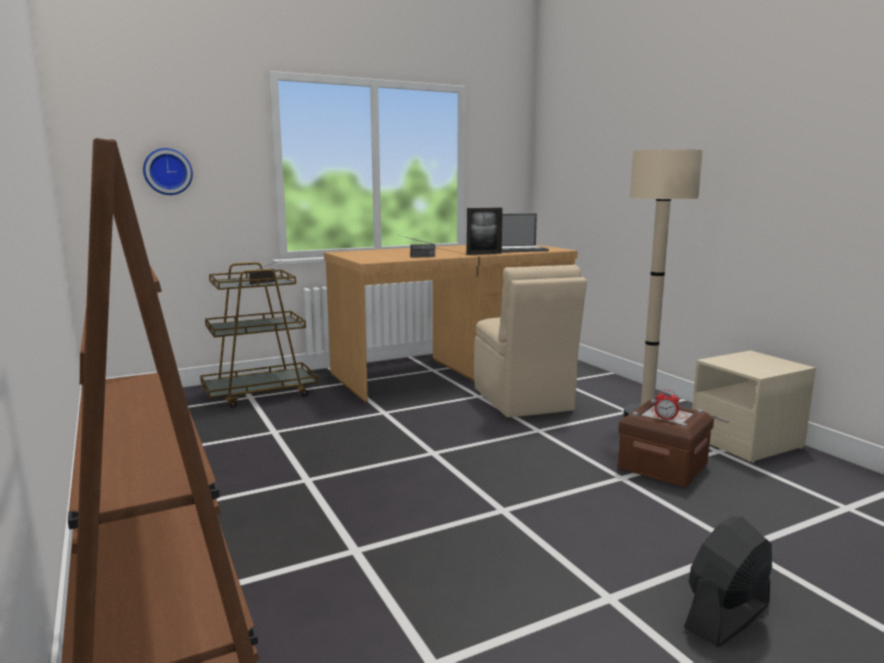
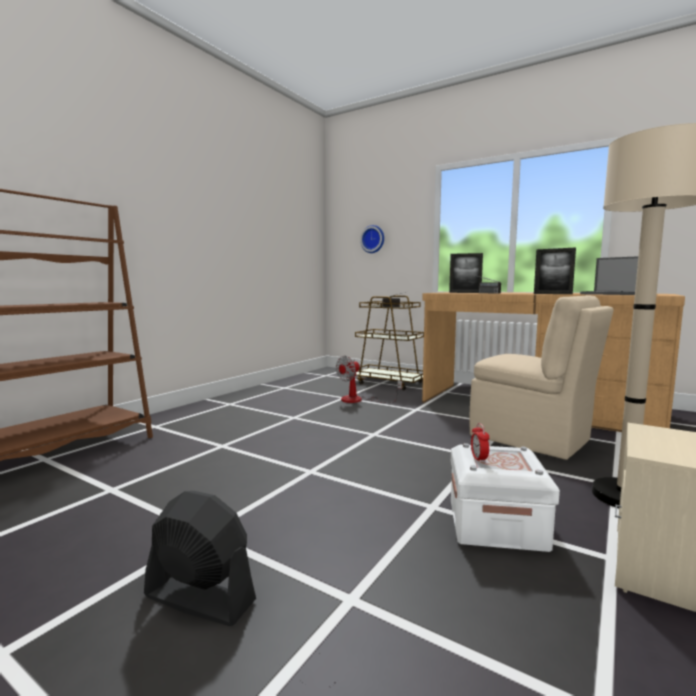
camera: 60 degrees right, 5 degrees down
(302, 427) = (359, 400): none -> fan
(387, 257) = (465, 292): none -> picture frame
(523, 400) = (532, 439): beige chair -> beige chair turned 90 degrees counterclockwise
(662, 466) = (496, 525): brown storage box -> white storage box

